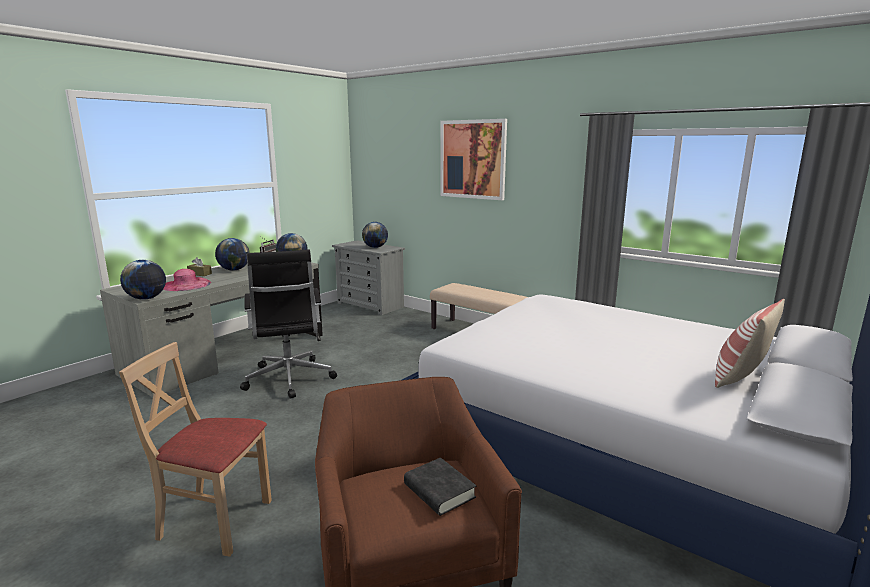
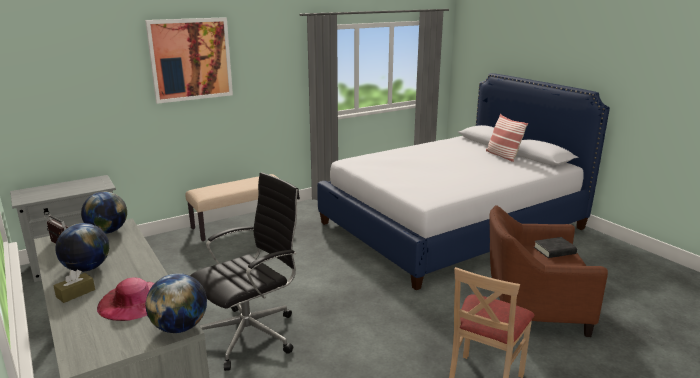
camera: 70 degrees left, 5 degrees up
(289, 379) = (251, 334): black office chair -> black office chair turned 45 degrees counterclockwise
(375, 247) = (78, 186): globe -> none

